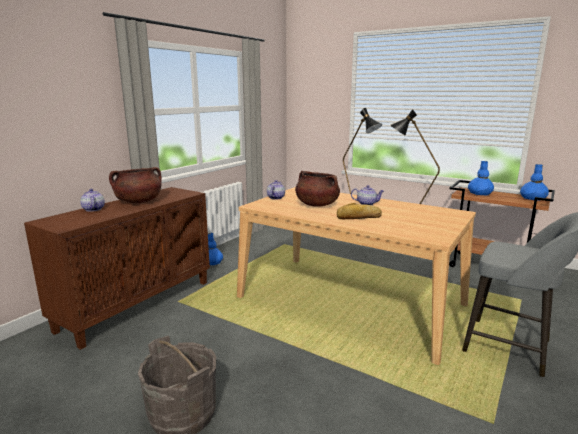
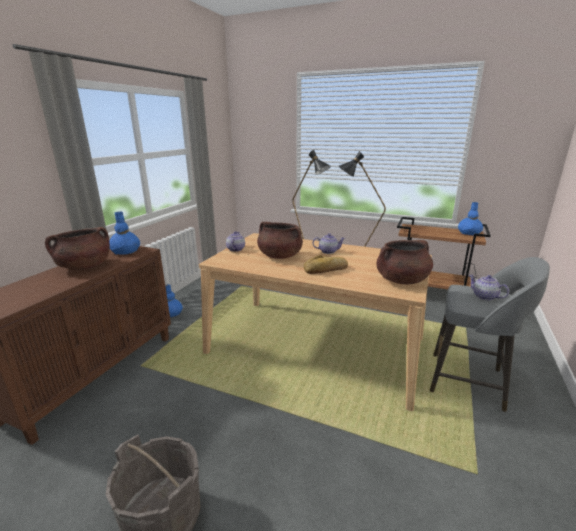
camera: 10 degrees left, 5 degrees up
(93, 209) = (29, 282): teapot -> teapot (484, 296)
(433, 229) = (401, 280): none -> brown cooking pot
(480, 193) = (422, 230): blue vase -> blue vase (126, 251)

